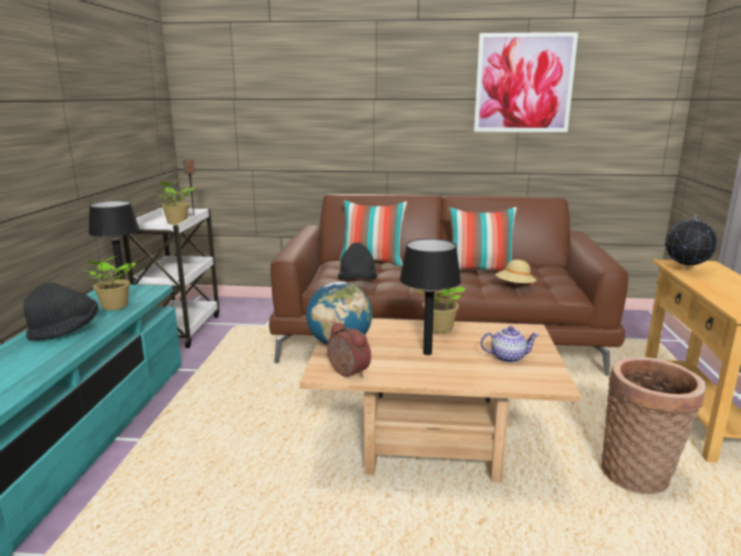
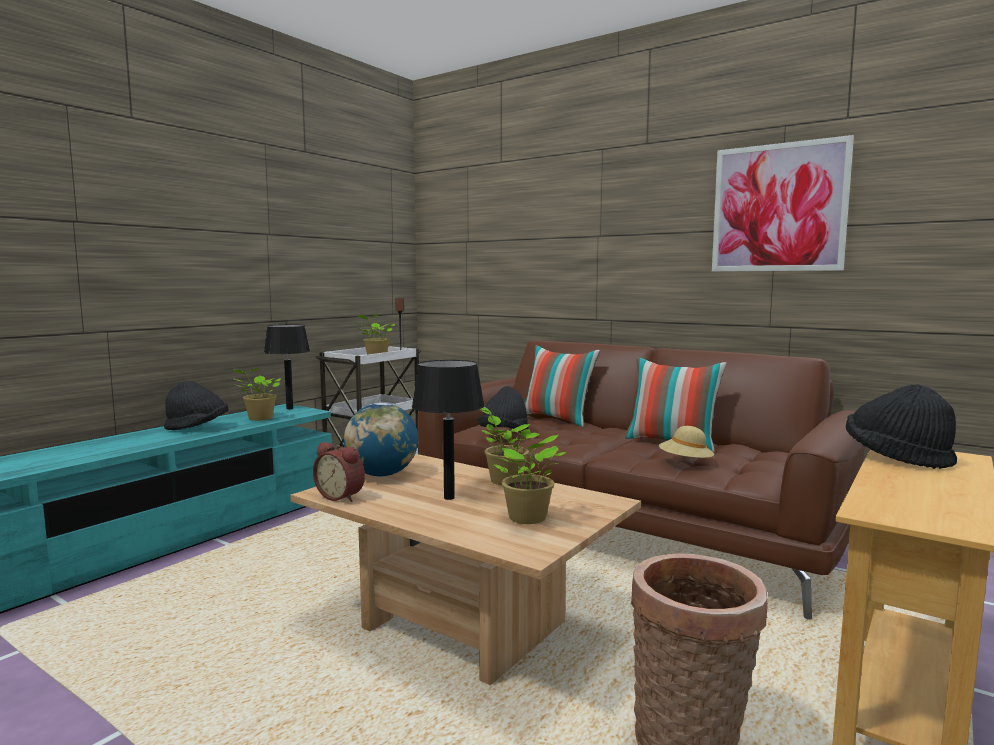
camera: 30 degrees right, 10 degrees down
(346, 373) = (342, 496): alarm clock -> alarm clock turned 135 degrees clockwise
(508, 357) = (528, 519): teapot -> potted plant
(685, 270) = (896, 458): globe -> black hat

